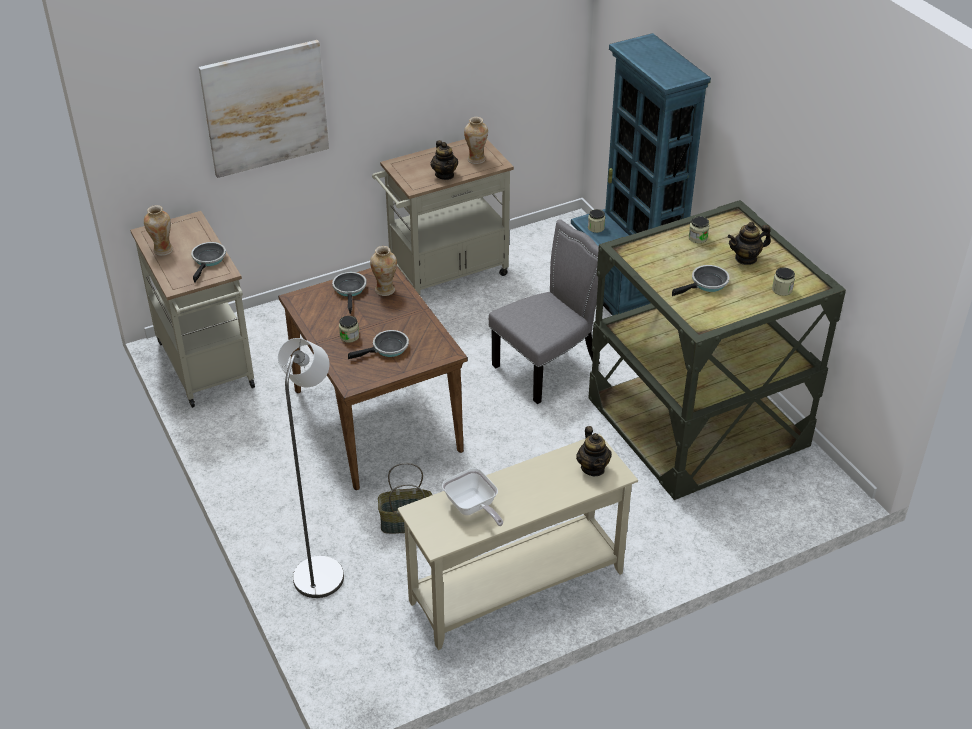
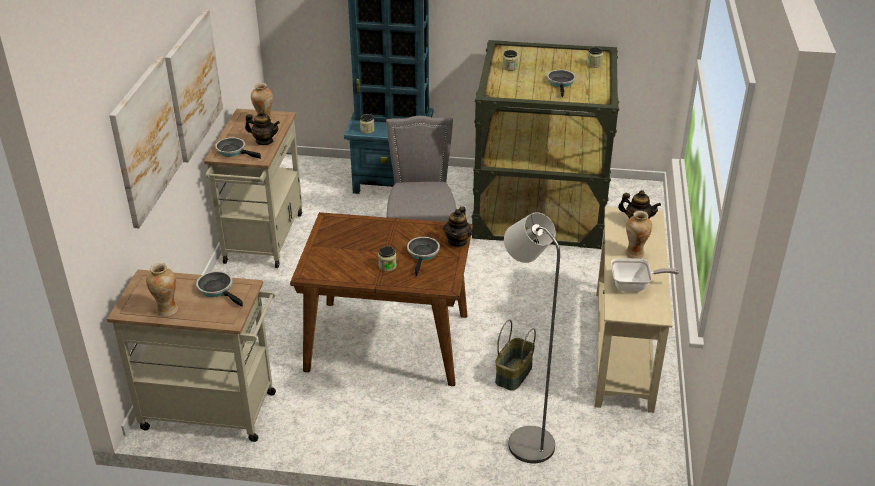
camera: 55 degrees left, 5 degrees down
(350, 290) = (329, 244): frying pan -> frying pan (233, 151)
(385, 290) = (350, 229): vase -> vase (635, 253)
(389, 85) = (193, 84): none -> picture
(746, 258) = (550, 62): teapot -> teapot (457, 241)

